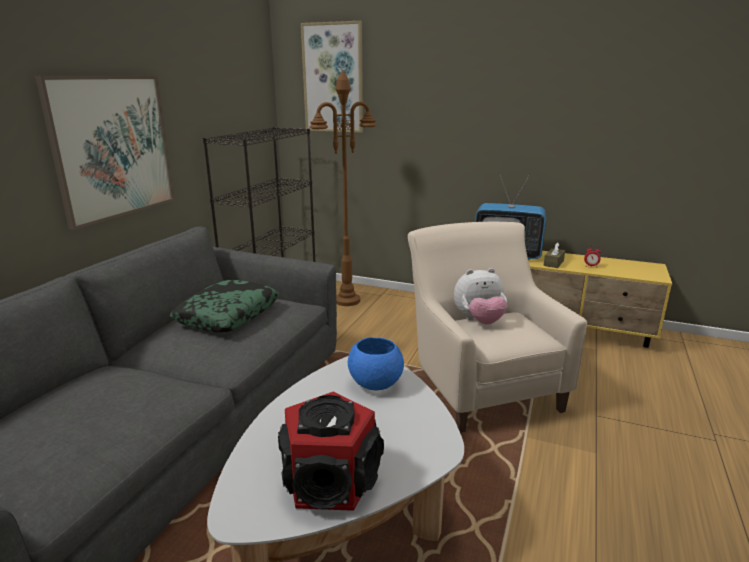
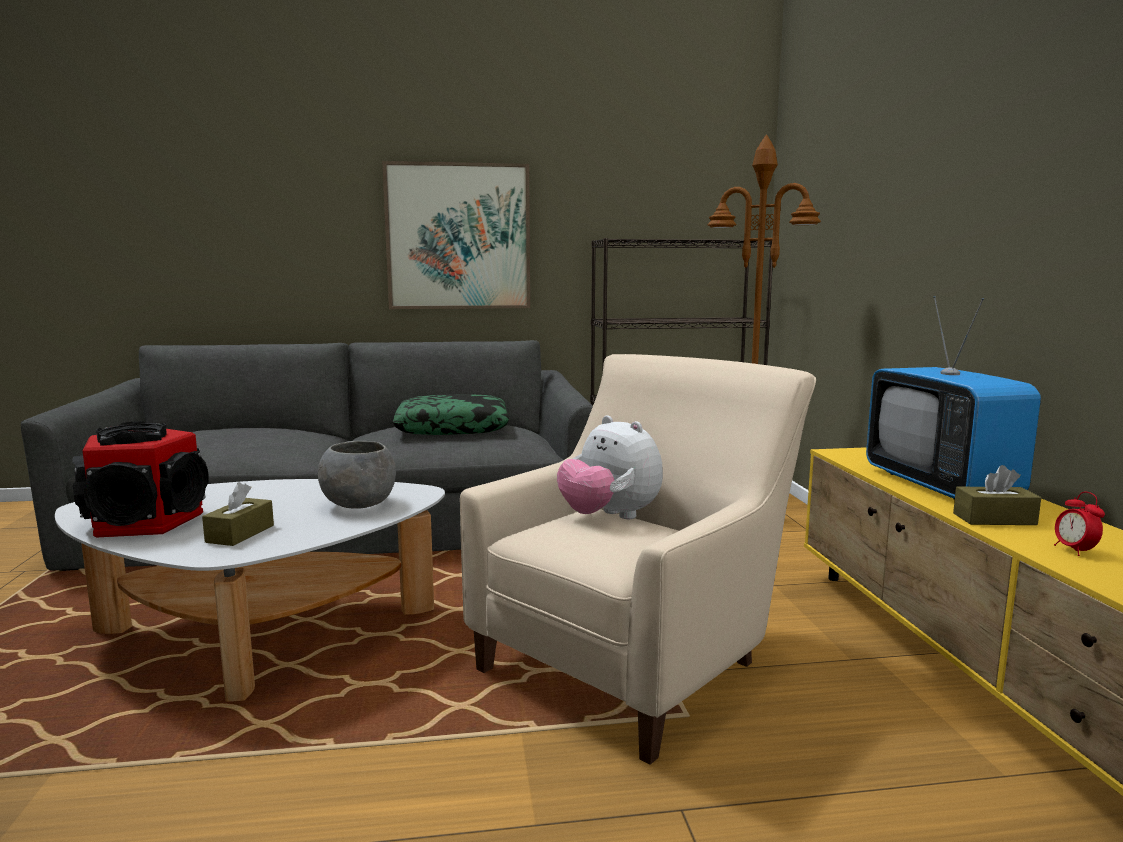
camera: 60 degrees right, 10 degrees down
(333, 78) = (818, 158): picture -> none
(375, 384) = (359, 505): blue bowl -> grey bowl
(401, 437) = (240, 533): none -> brown tissue box

